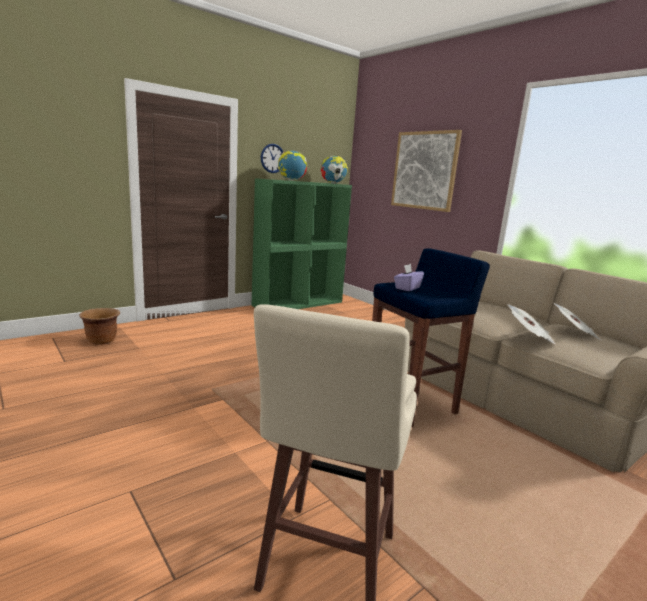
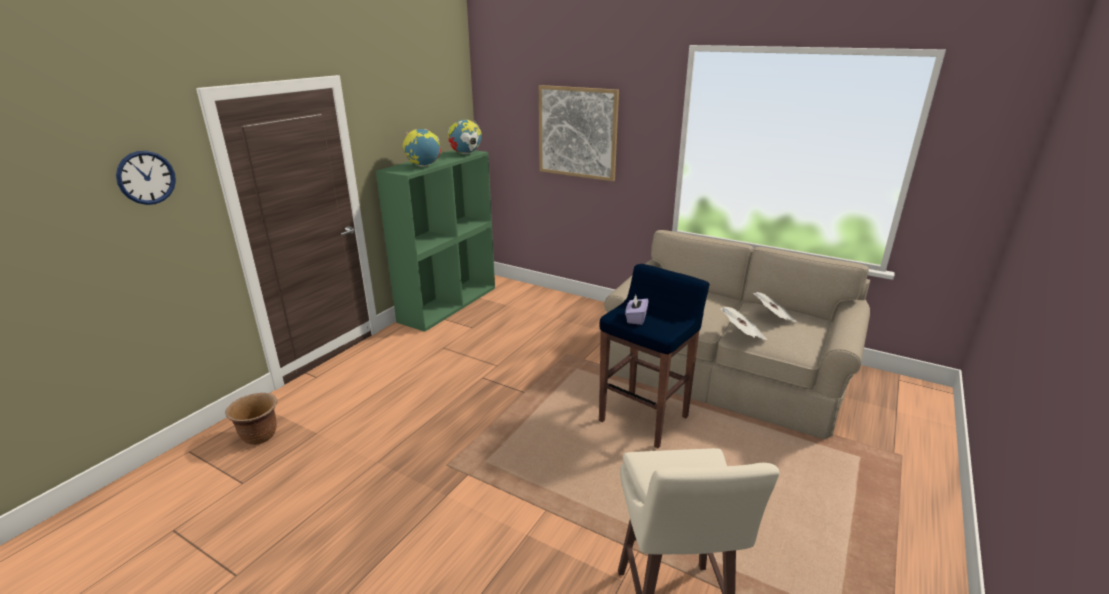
camera: 20 degrees left, 10 degrees up
(272, 158) = (390, 139): wall clock -> wall clock (146, 177)

